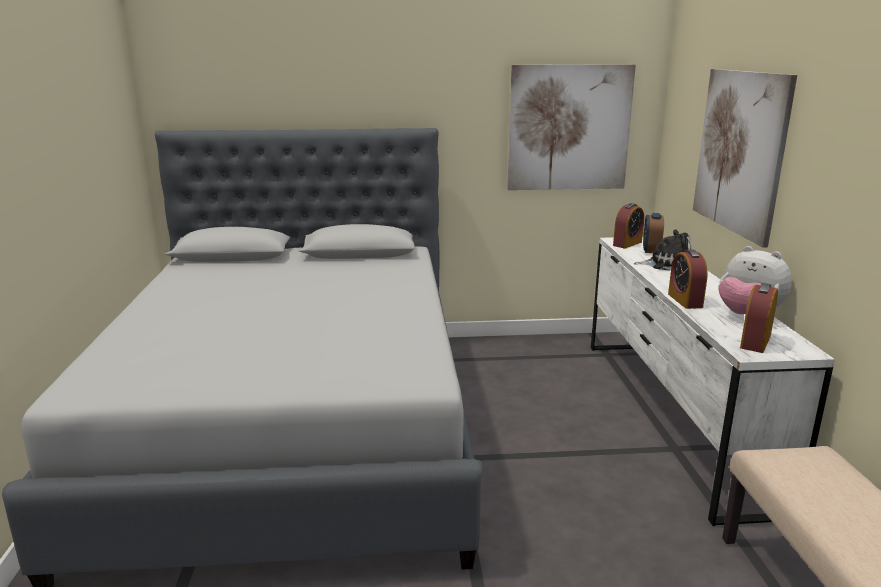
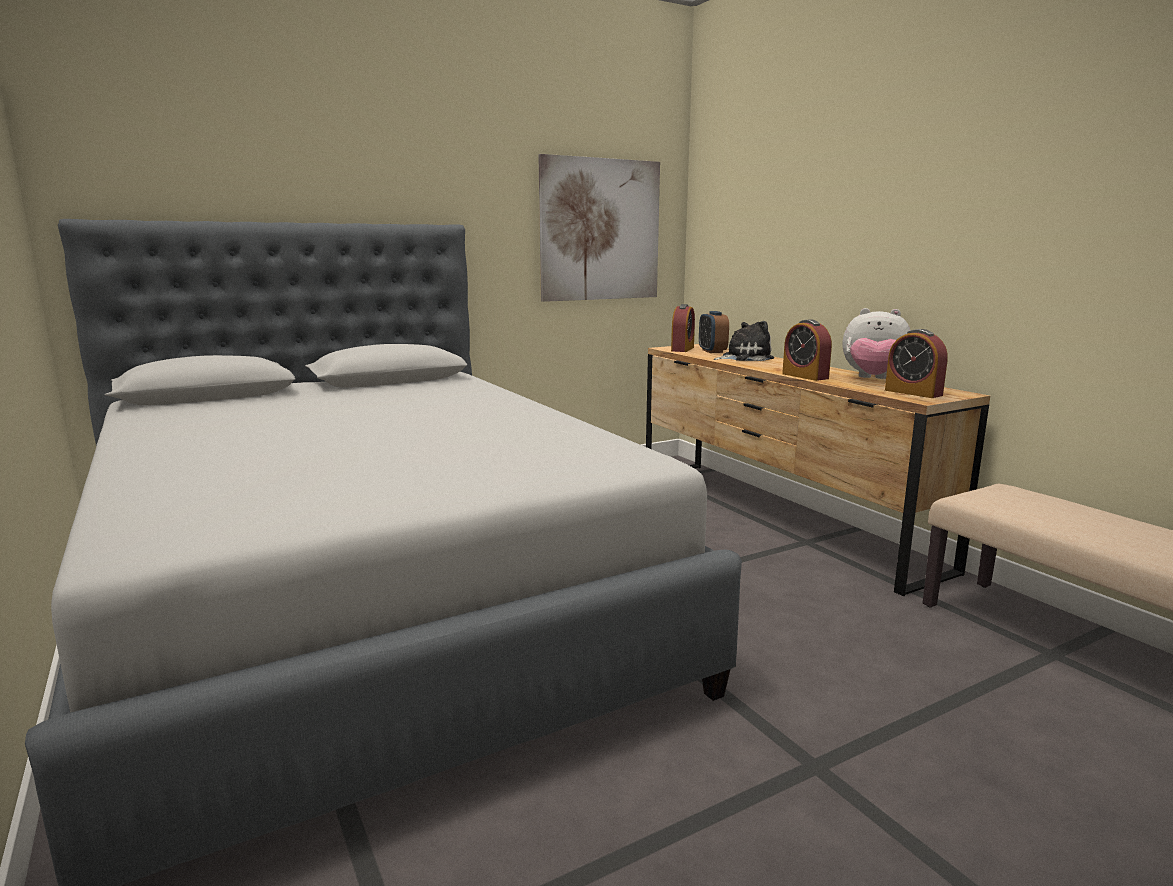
camera: 25 degrees left, 5 degrees down
(671, 415) = (775, 516): white dresser -> brown dresser
(740, 152) = (812, 229): picture -> none
(755, 342) = (913, 393): alarm clock -> alarm clock turned 45 degrees counterclockwise

